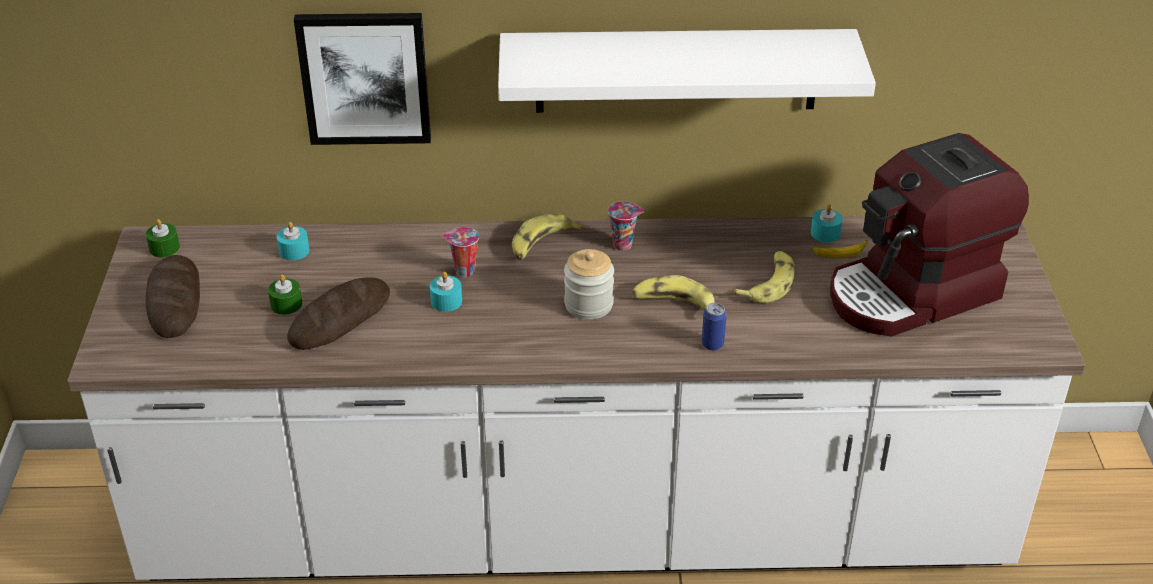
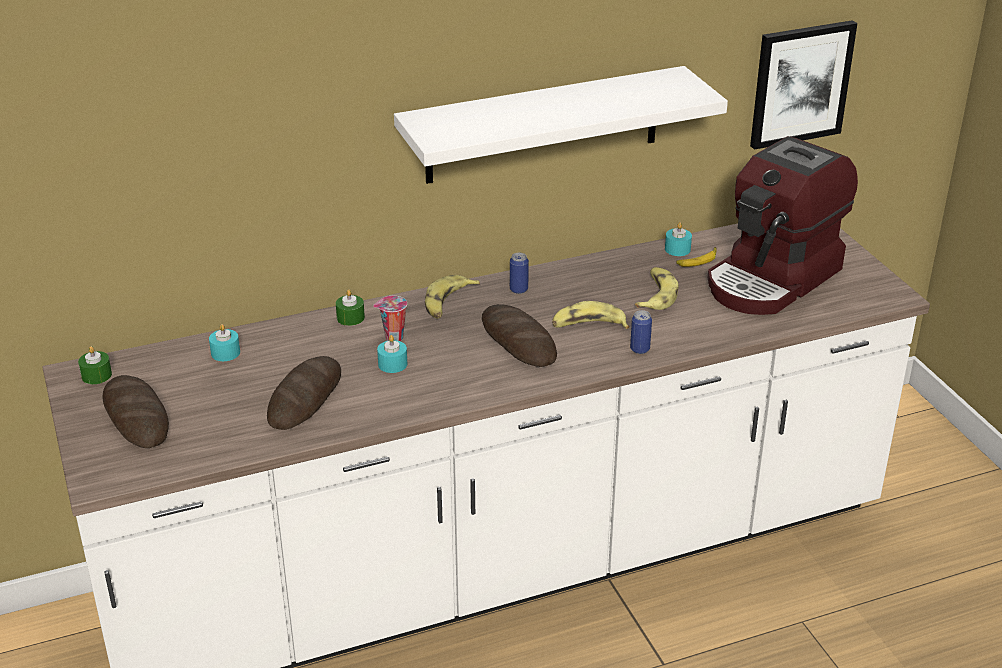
camera: 20 degrees left, 5 degrees down
(286, 304) = (246, 397): green candle -> green candle (350, 318)
(365, 78) = (273, 175): picture -> picture (800, 83)
(588, 304) = (518, 341): jar -> bread
(624, 244) = (518, 289): cup -> can

